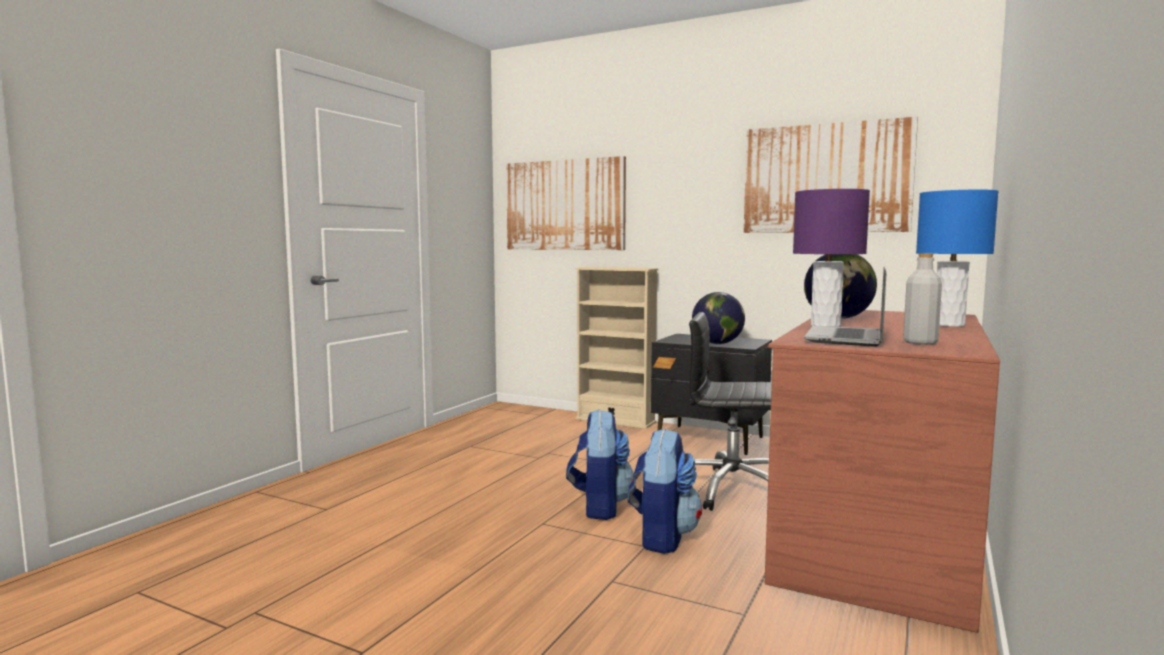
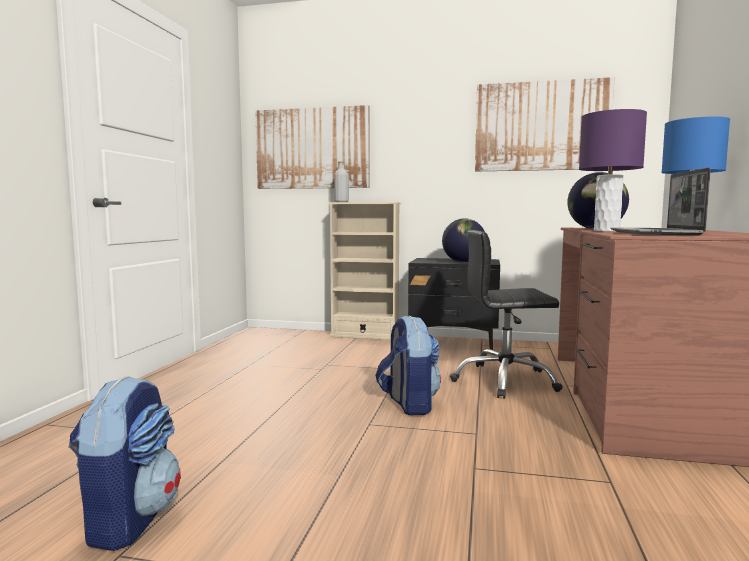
camera: 15 degrees left, 0 degrees up
(662, 537) = (484, 424): backpack -> backpack (129, 519)
(920, 342) = (718, 234): grey bottle -> grey bottle (341, 202)

